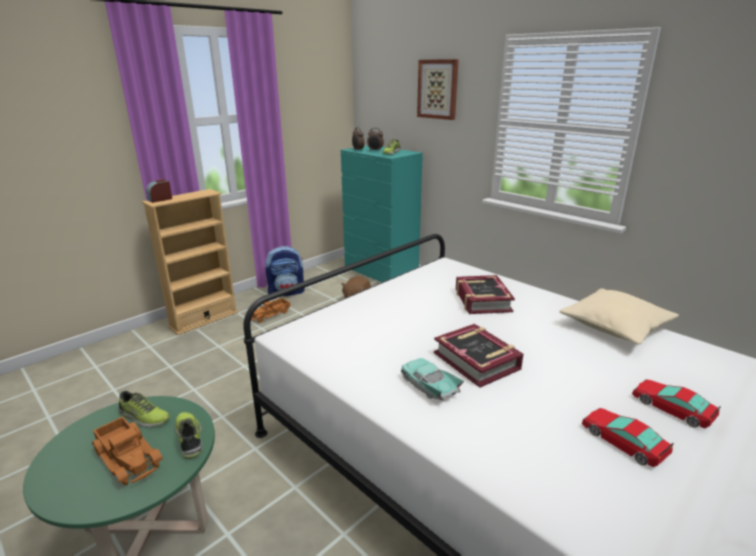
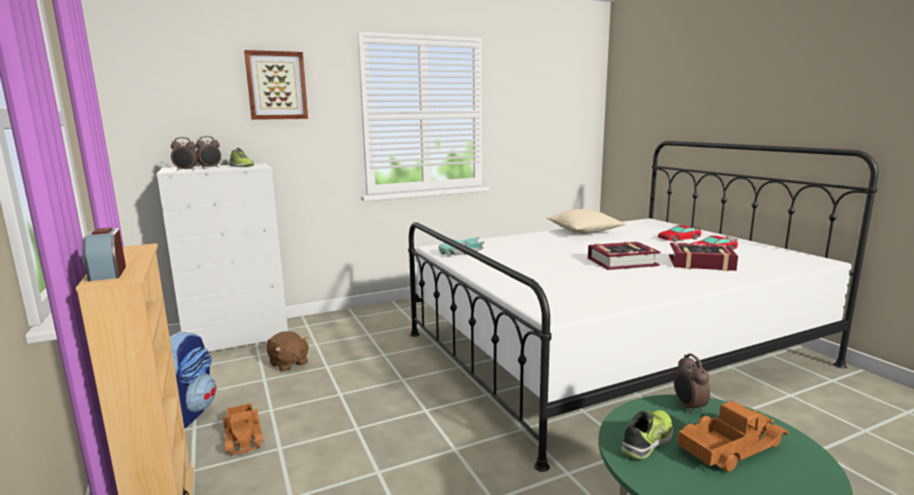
camera: 70 degrees left, 10 degrees down
(190, 438) = (688, 407): shoe -> alarm clock
(381, 272) = (238, 337): turquoise dresser -> white dresser
(429, 386) = (657, 276): turquoise toy car -> turquoise toy car (460, 253)
(482, 300) = (524, 248): book -> book (701, 263)

